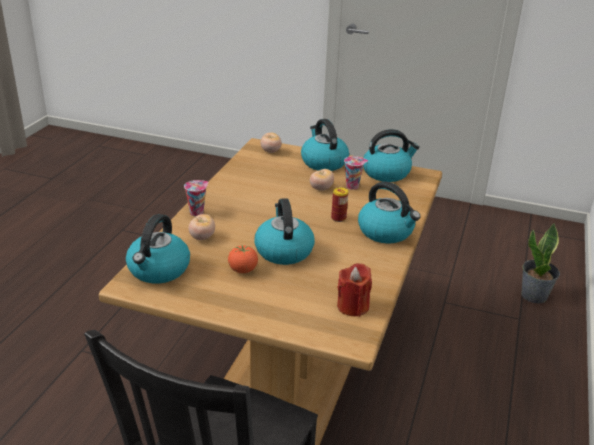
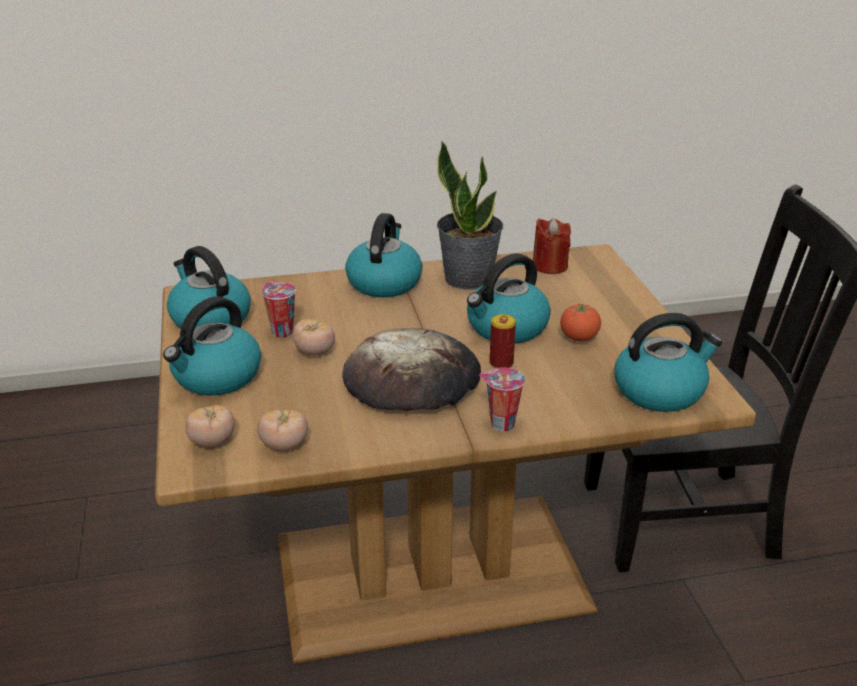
camera: 120 degrees left, 0 degrees up
(202, 237) = (554, 392): tomato -> tomato (284, 445)
(263, 204) = (413, 380): none -> bread
(338, 218) = (386, 317): can -> can (501, 363)
(534, 296) = (100, 419): potted plant -> potted plant (468, 278)

